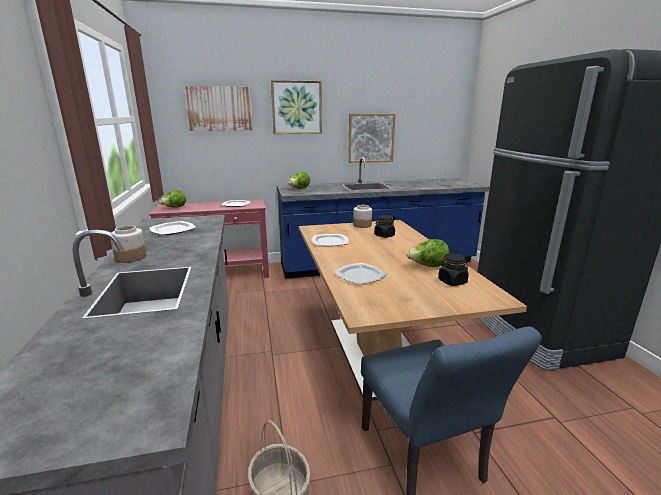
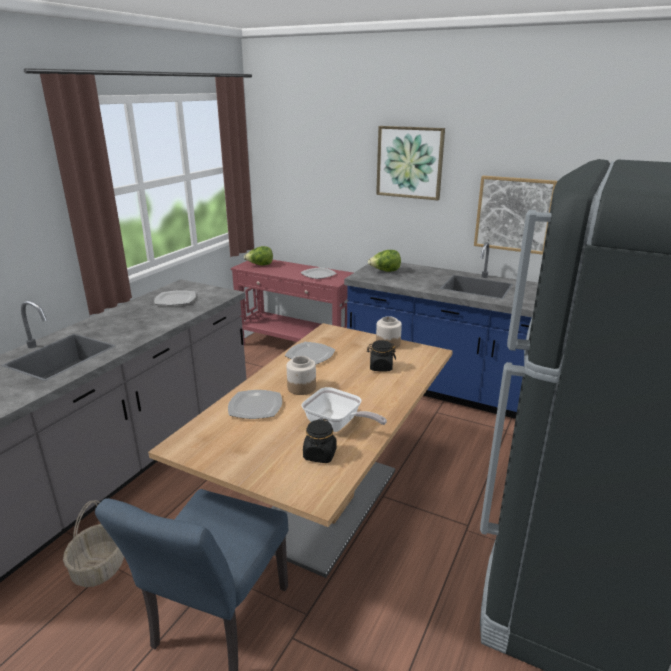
camera: 40 degrees right, 5 degrees up
(130, 257) = (102, 321): jar -> jar (301, 388)
(220, 108) = (322, 158): picture -> none
(427, 266) = (337, 425): lettuce -> frying pan

